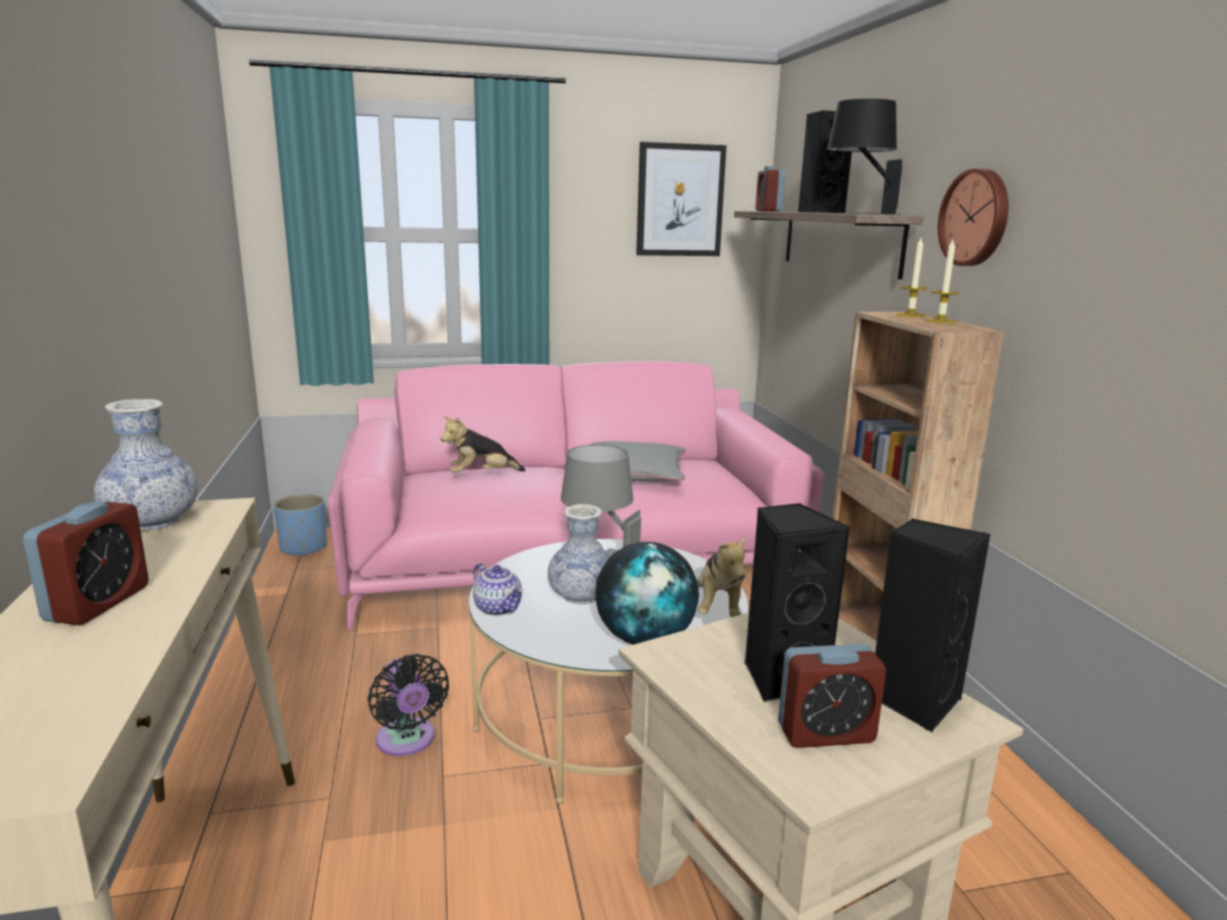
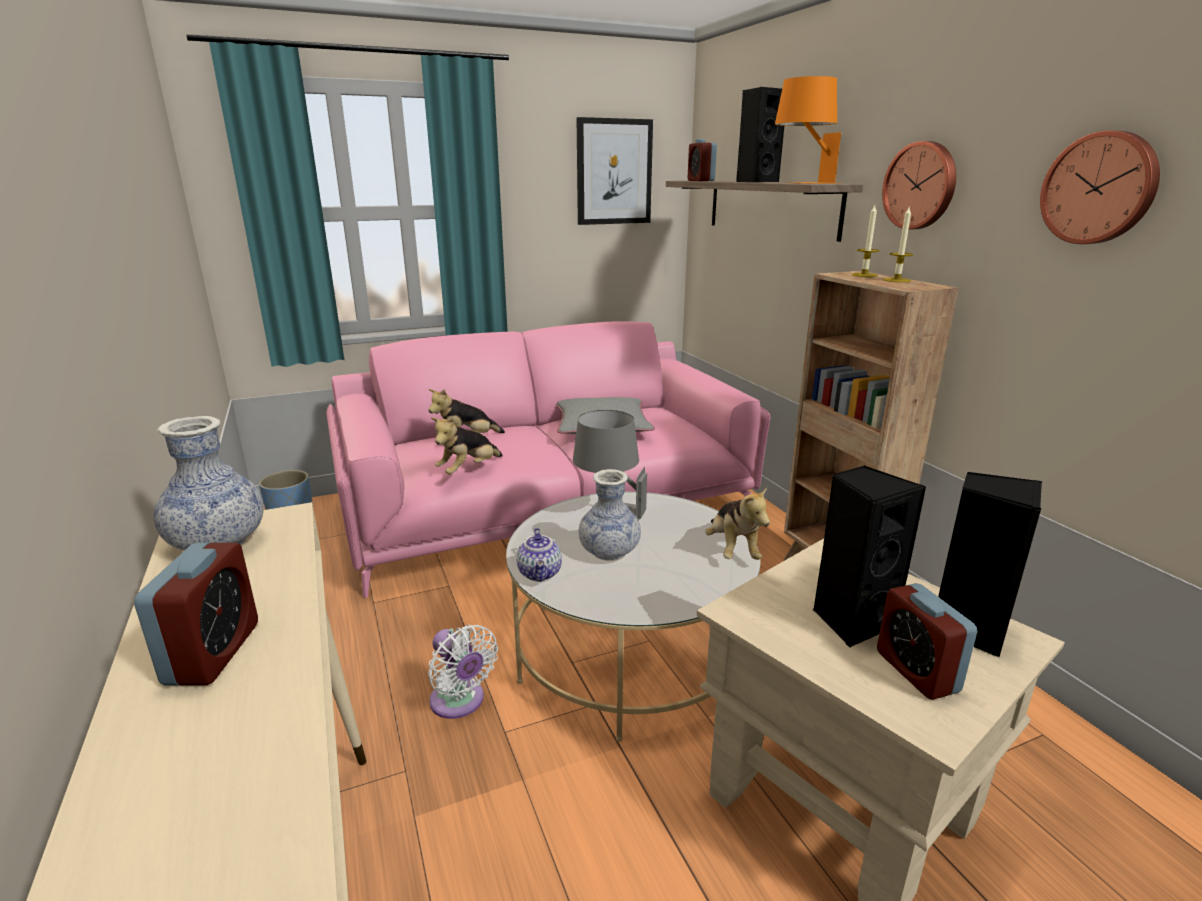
camera: 10 degrees left, 5 degrees up
(407, 741) = (460, 702): black fan -> white fan
(470, 503) = (468, 470): none -> plush toy
(499, 608) = (541, 573): teapot -> teapot turned 45 degrees clockwise
(645, 639) = (684, 588): globe -> none
(826, 733) = (916, 671): alarm clock -> alarm clock turned 90 degrees clockwise
(858, 213) = (802, 183): black table lamp -> orange table lamp
(1141, 221) = (1100, 188): none -> wall clock

